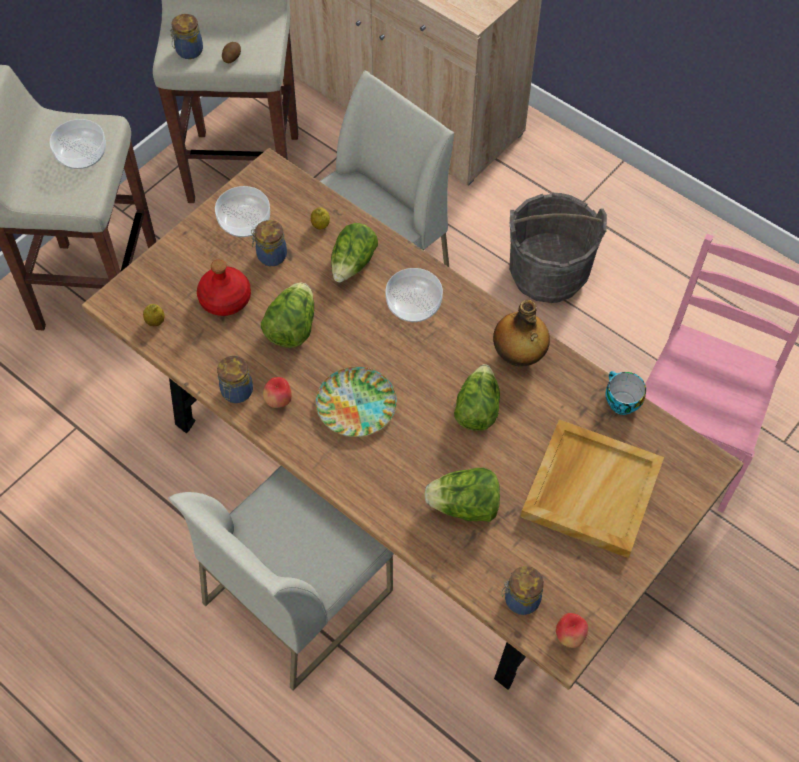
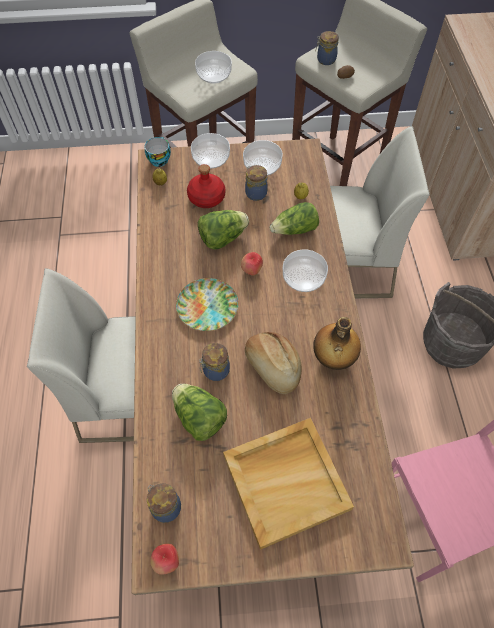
camera: 45 degrees right, 0 degrees up
(179, 255) = (210, 159): none -> bowl
(236, 392) = (156, 249): jar -> jar (215, 371)
(279, 401) = (171, 271): apple -> apple (251, 270)
(476, 408) = (272, 367): lettuce -> bread
(620, 402) = (368, 443): cup -> cup (159, 159)

